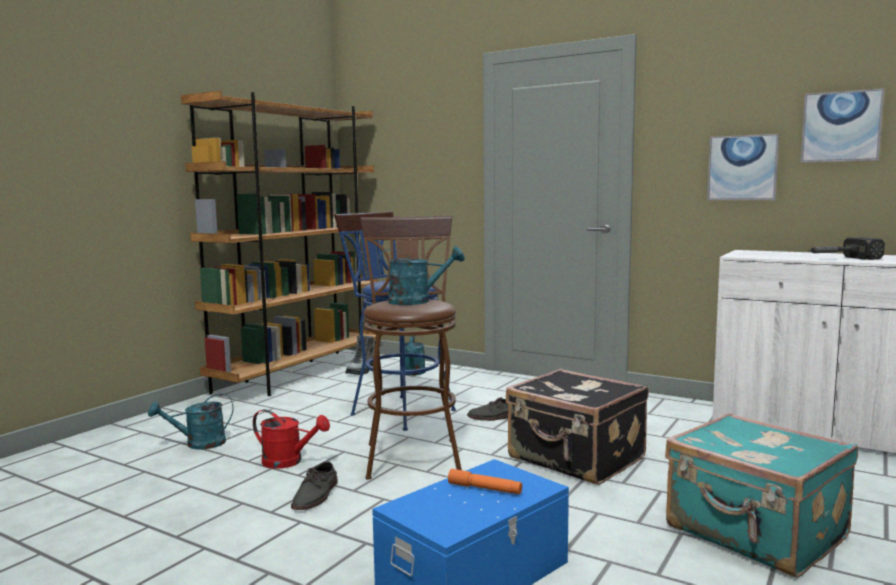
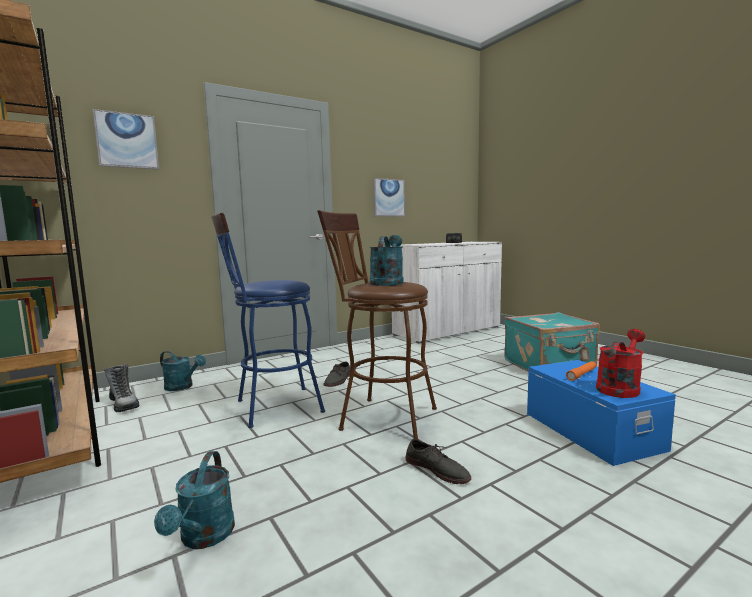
camera: 65 degrees left, 0 degrees up
(289, 462) = (341, 475): red watering can -> red watering can (619, 387)
(576, 459) = (436, 376): black suitcase -> none
(841, 126) = (425, 179): picture -> picture (127, 140)

